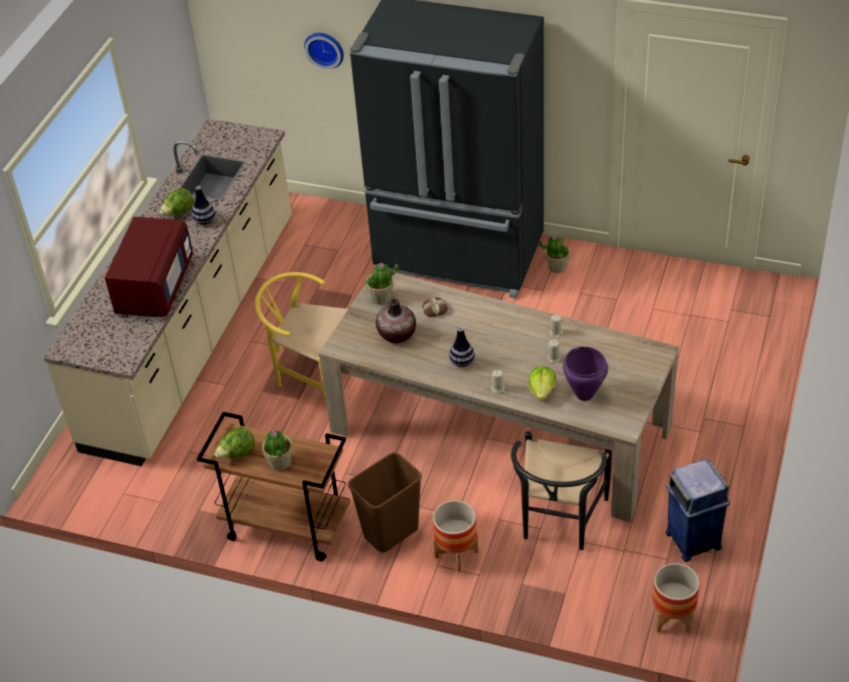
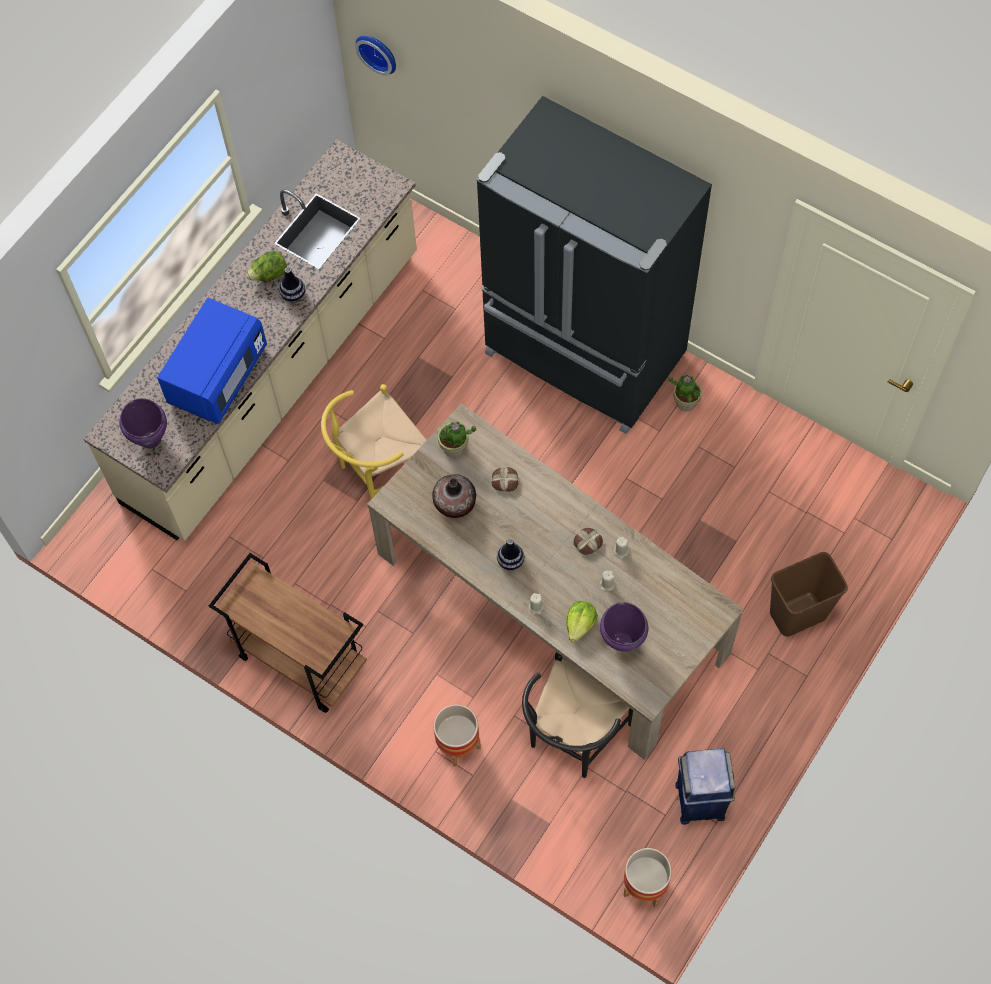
camera: 15 degrees right, 20 degrees up
(107, 344) = (151, 440): none -> purple cooking pot
(154, 287) = (217, 376): red microwave -> blue microwave
(237, 454) = (252, 606): lettuce -> none
(280, 462) = (291, 630): potted plant -> none
(311, 374) = (379, 473): yellow chair -> yellow chair turned 75 degrees counterclockwise
(325, 48) = (476, 110): wall clock -> wall clock (378, 52)
(391, 533) = (401, 699): brown trash can -> brown trash can (797, 615)
(524, 333) = (587, 542): none -> bread

